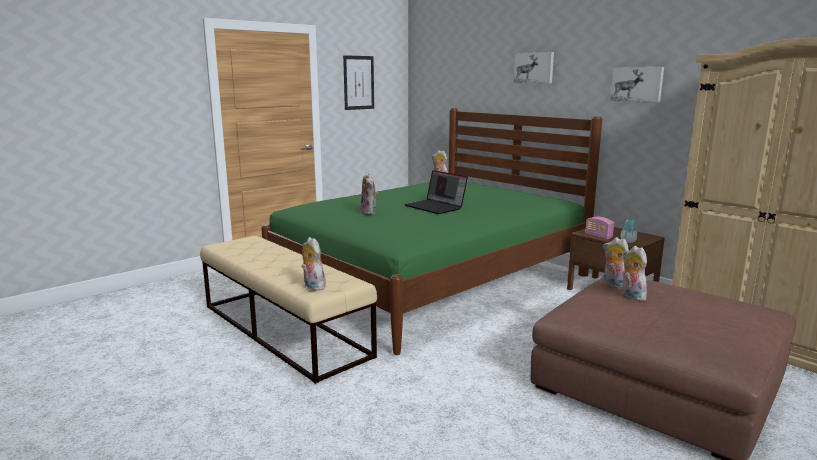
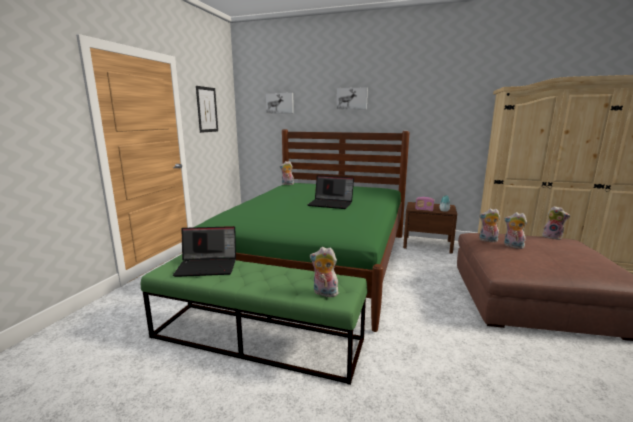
camera: 30 degrees left, 0 degrees up
(256, 248) = (208, 266): none -> laptop
(284, 330) = (257, 338): beige bench -> green bench
(369, 212) = (292, 215): plush toy -> plush toy (552, 237)
(637, 84) = (431, 109): picture -> picture (280, 103)

